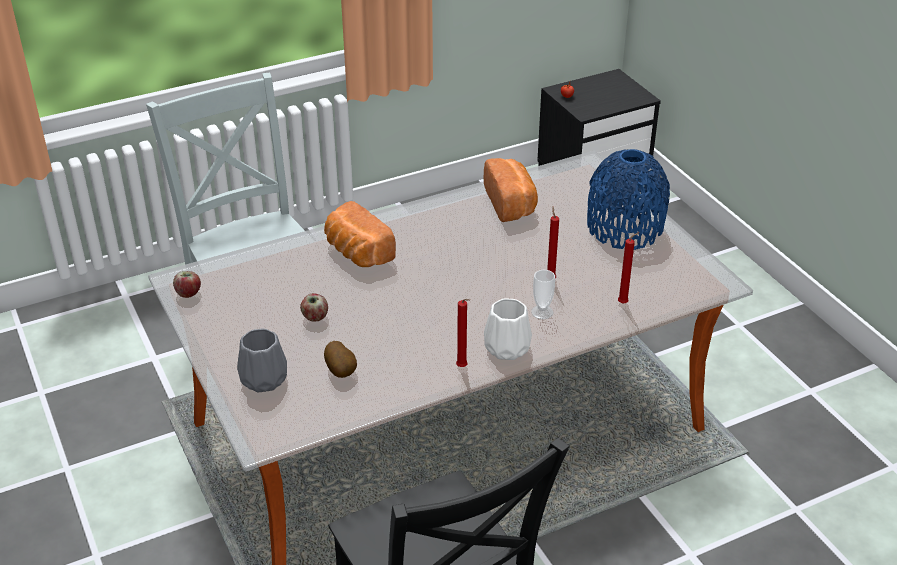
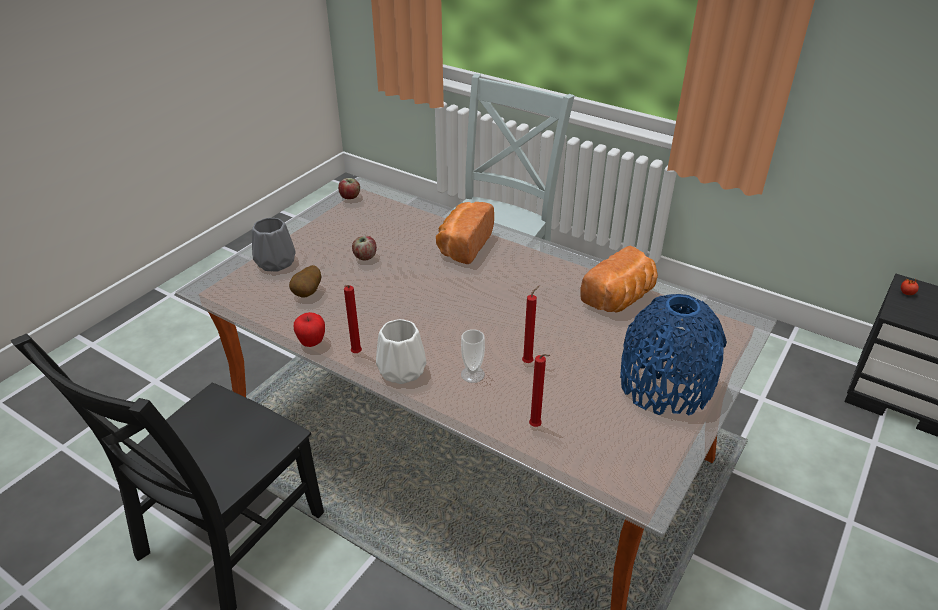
camera: 60 degrees right, 0 degrees up
(423, 390) = (312, 343): none -> apple

